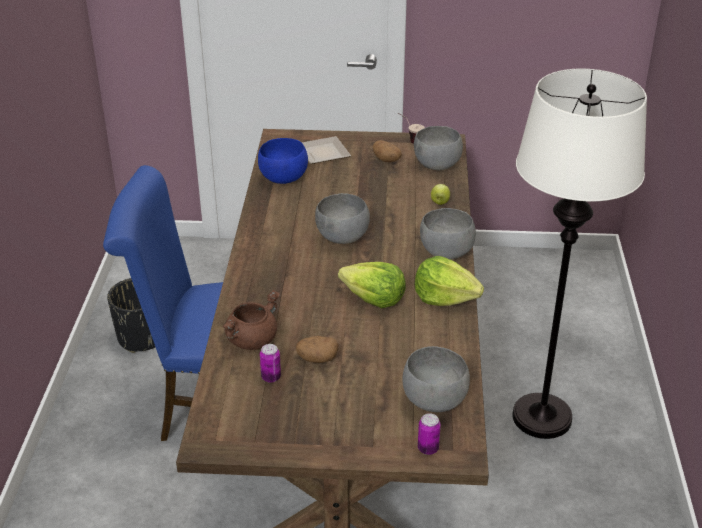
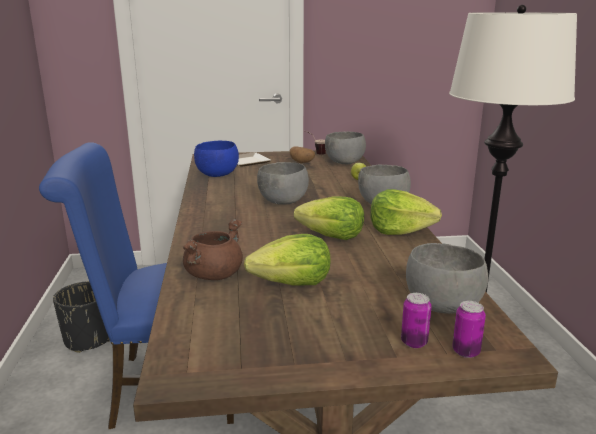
camera: 10 degrees left, 15 degrees down
(271, 377) = (244, 303): can -> can (414, 342)
(317, 359) = (292, 283): potato -> lettuce

